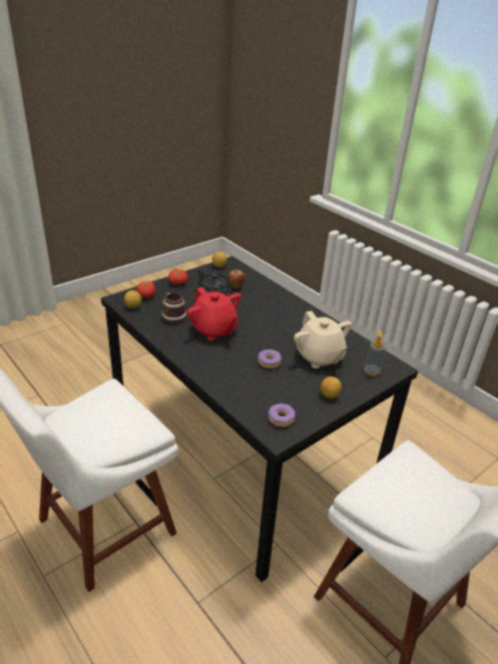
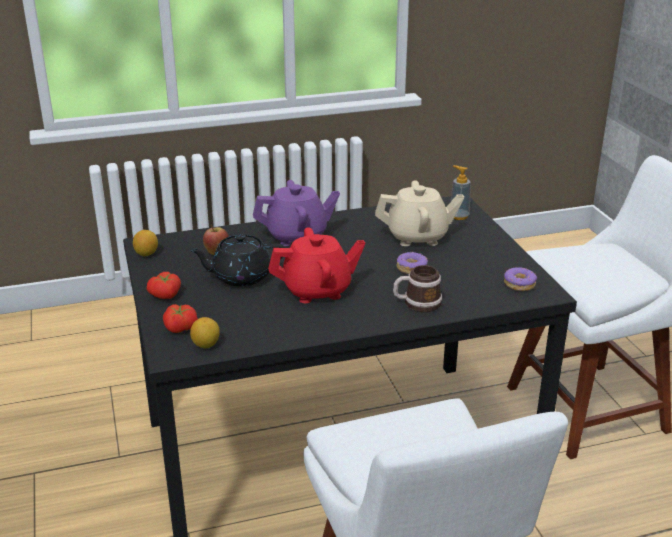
camera: 65 degrees left, 5 degrees down
(172, 315) = (257, 315): mug -> mug (417, 303)
(279, 308) = (297, 236): none -> purple teapot
(329, 395) = (489, 248): lemon -> none

